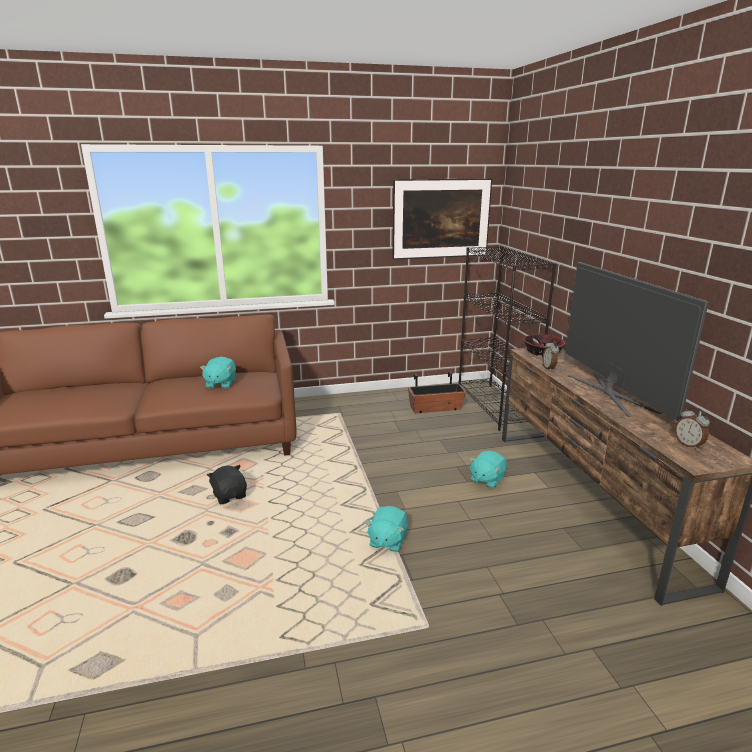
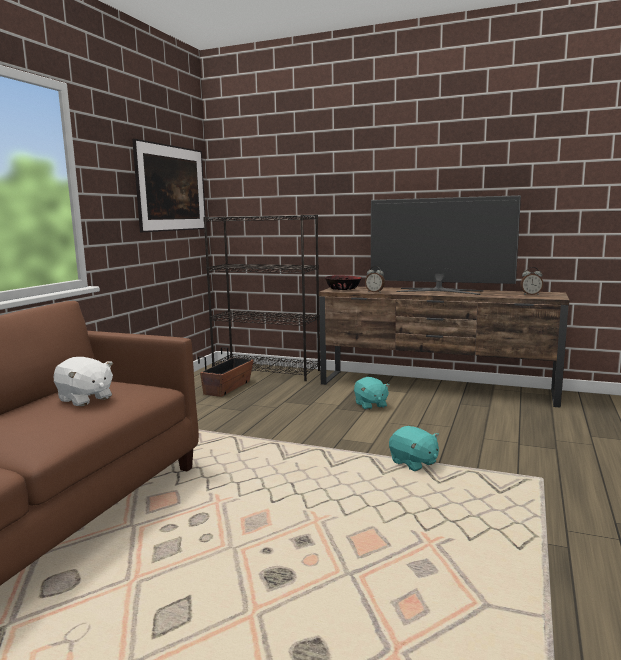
camera: 55 degrees left, 10 degrees down
(220, 384) = (85, 399): turquoise plush toy -> white plush toy
(230, 496) = (221, 525): black plush toy -> none

